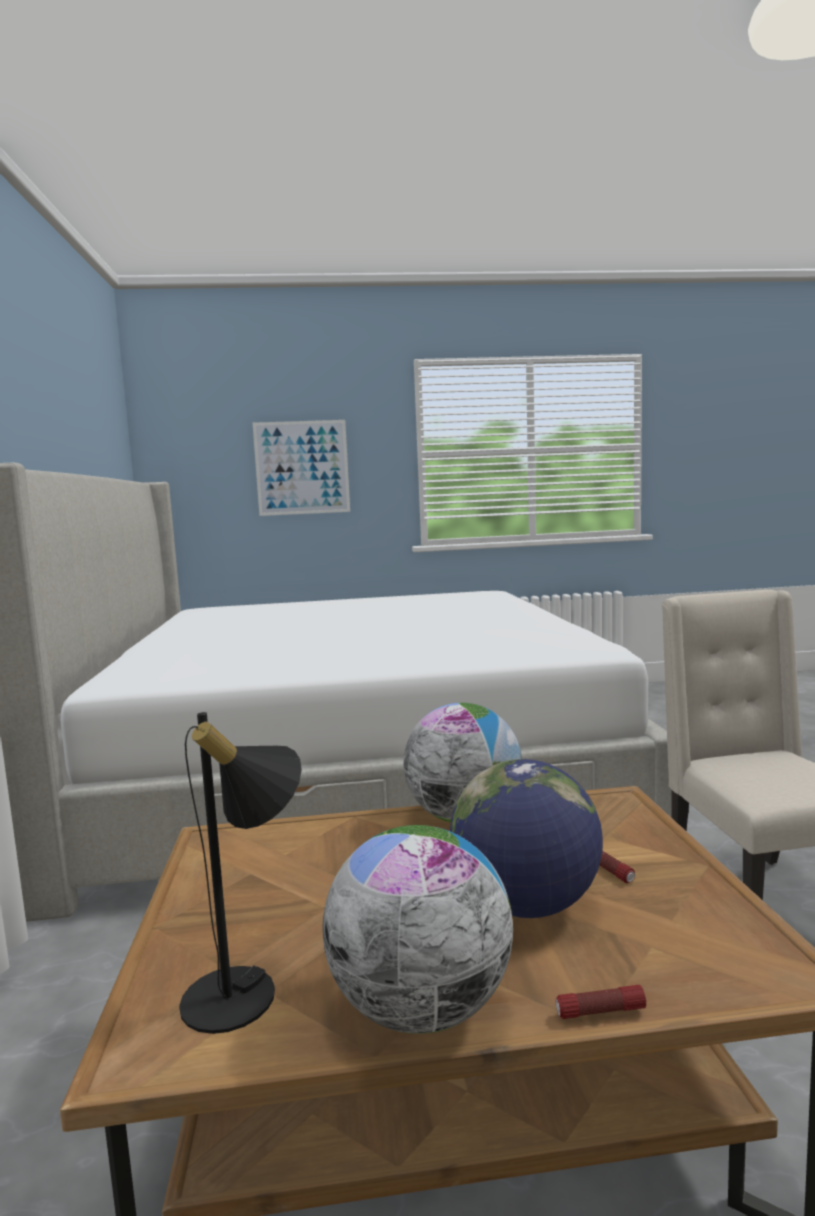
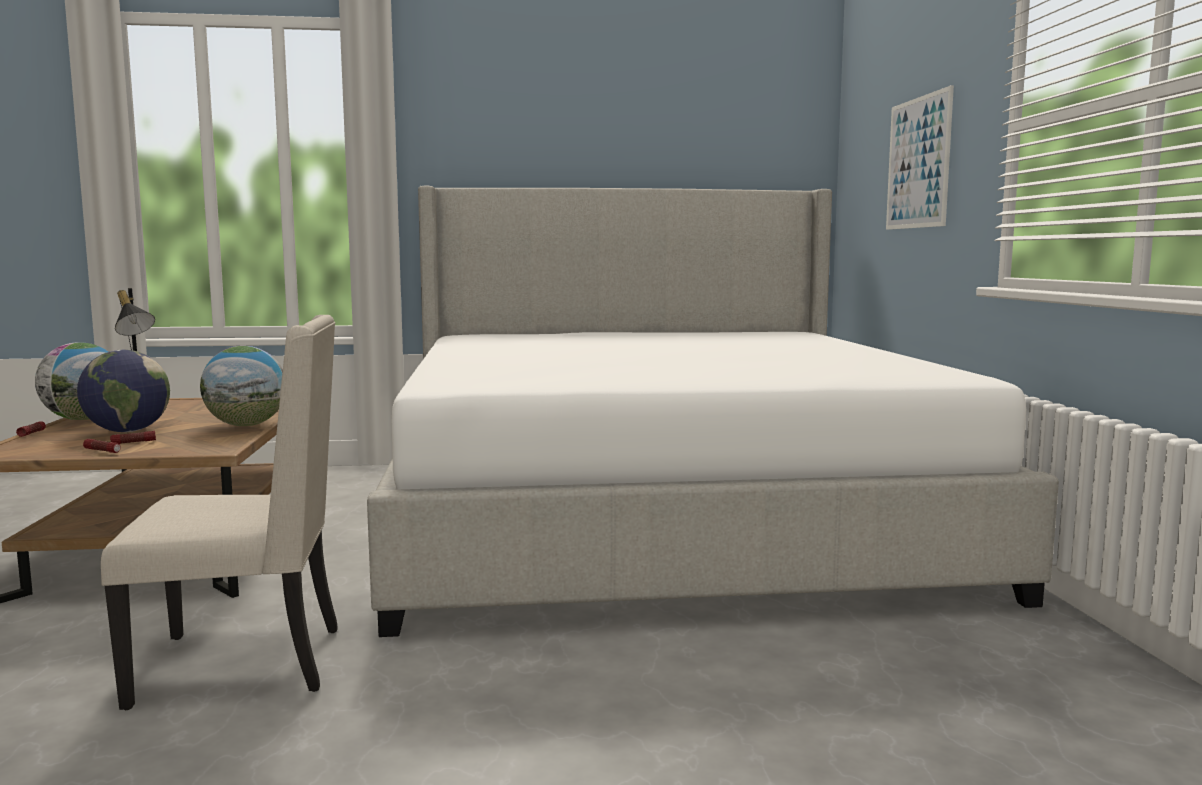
camera: 90 degrees right, 0 degrees up
(680, 870) = (102, 451): none -> flashlight

